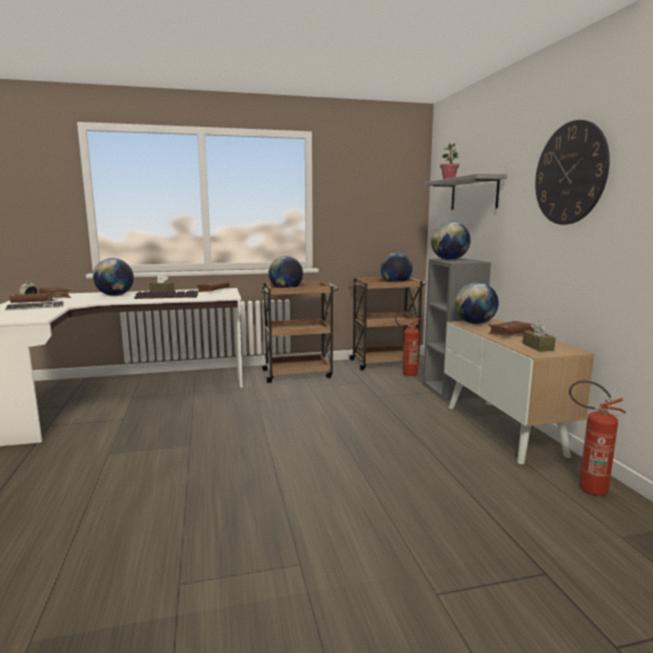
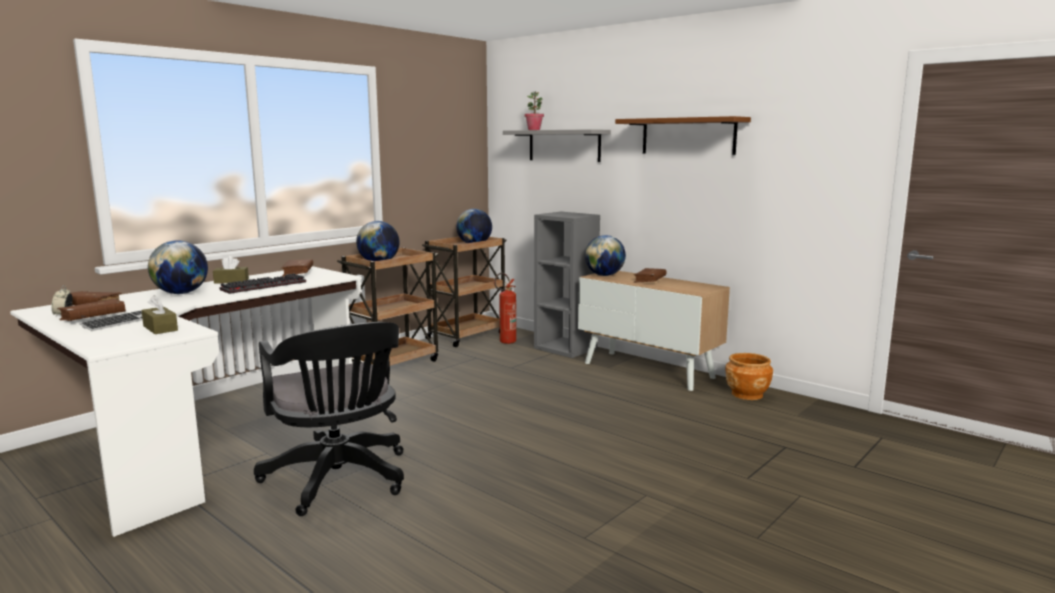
camera: 35 degrees left, 0 degrees up
(121, 454) = (339, 481): none -> black office chair
(449, 260) = (558, 214): globe -> none
(537, 347) = (688, 287): brown tissue box -> brown tissue box (160, 328)
(570, 173) = (688, 136): wall clock -> brown shelf
(585, 488) = (747, 394): fire extinguisher -> brown planter

